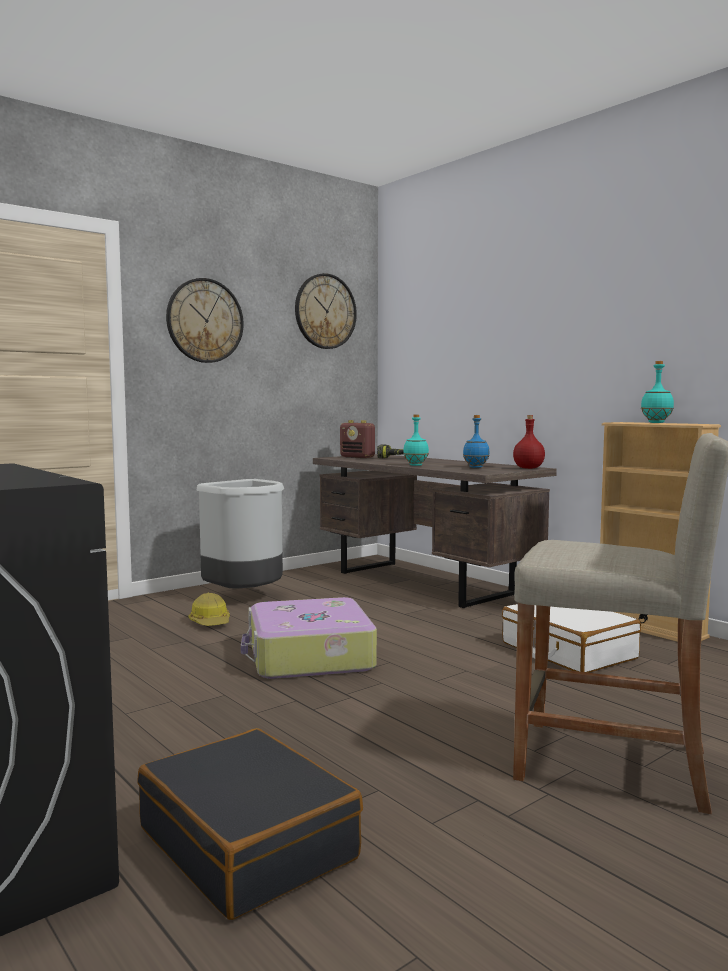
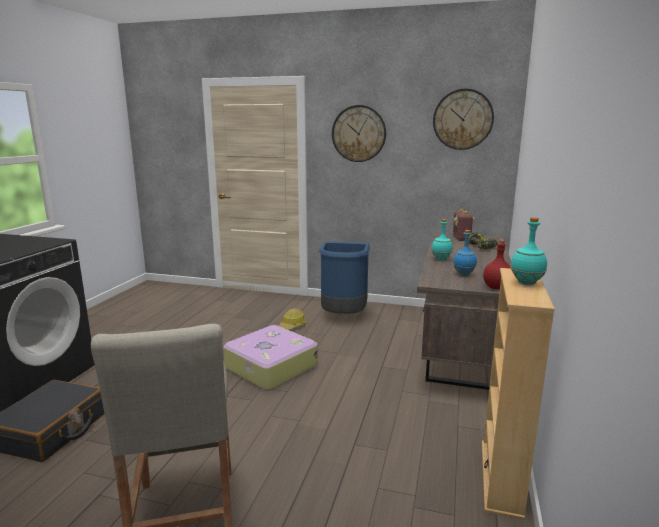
camera: 55 degrees right, 10 degrees up
(245, 598) = (343, 317): grey trash can -> blue trash can
(567, 651) = (384, 449): white suitcase -> none

